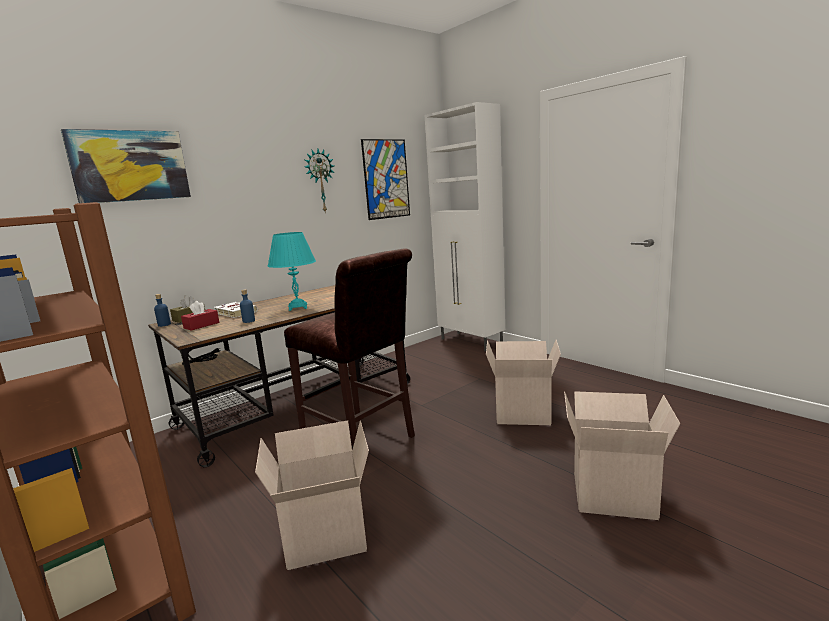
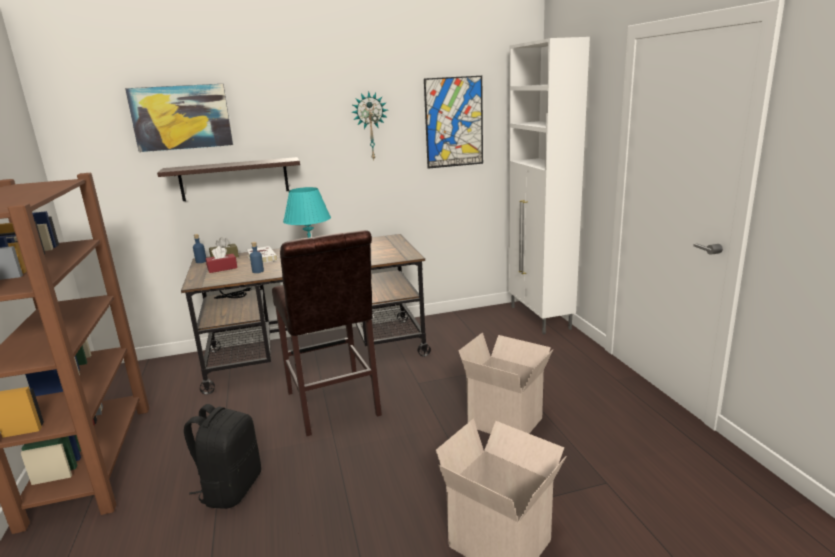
camera: 25 degrees right, 5 degrees up
(191, 234) = (234, 179): none -> shelf
(324, 539) = (230, 489): cardboard box -> black backpack

